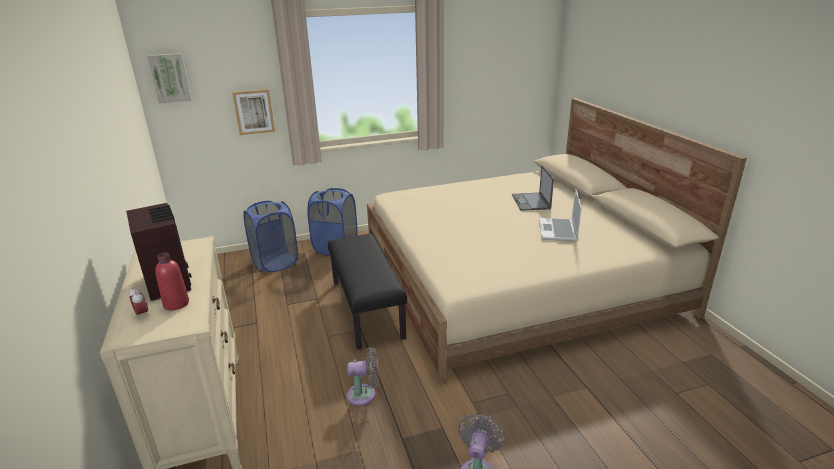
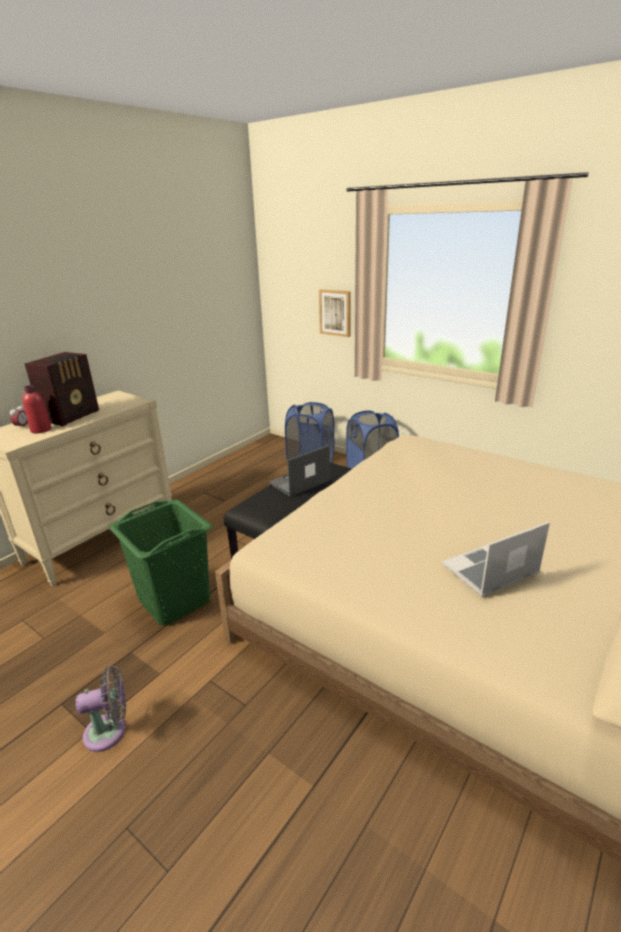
camera: 55 degrees right, 0 degrees up
(170, 78) = (278, 269): picture -> none
(364, 394) = (175, 600): grey fan -> green laundry basket
(531, 202) = (540, 520): laptop -> laptop (298, 482)

